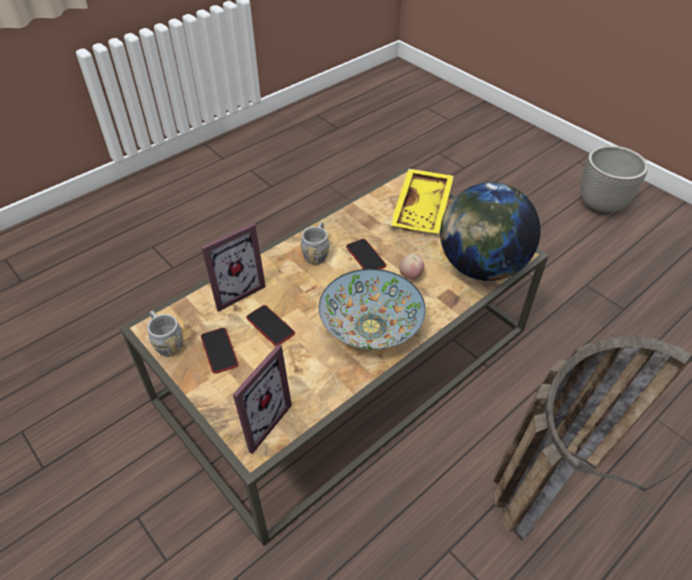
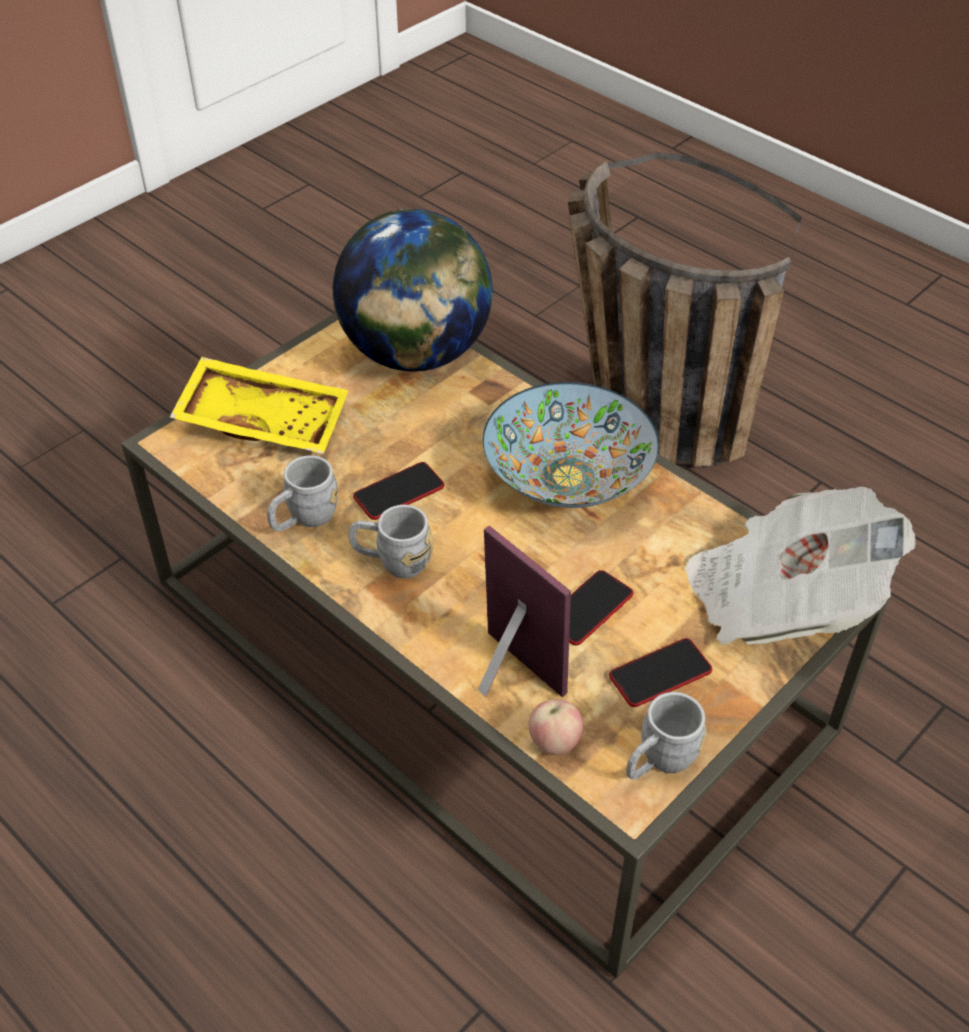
camera: 95 degrees left, 0 degrees up
(257, 420) = (782, 599): picture frame -> newspaper
(350, 223) = (304, 519): none -> grey mug
(410, 276) = (443, 434): apple -> apple (554, 742)
(601, 205) = (89, 307): planter -> none

